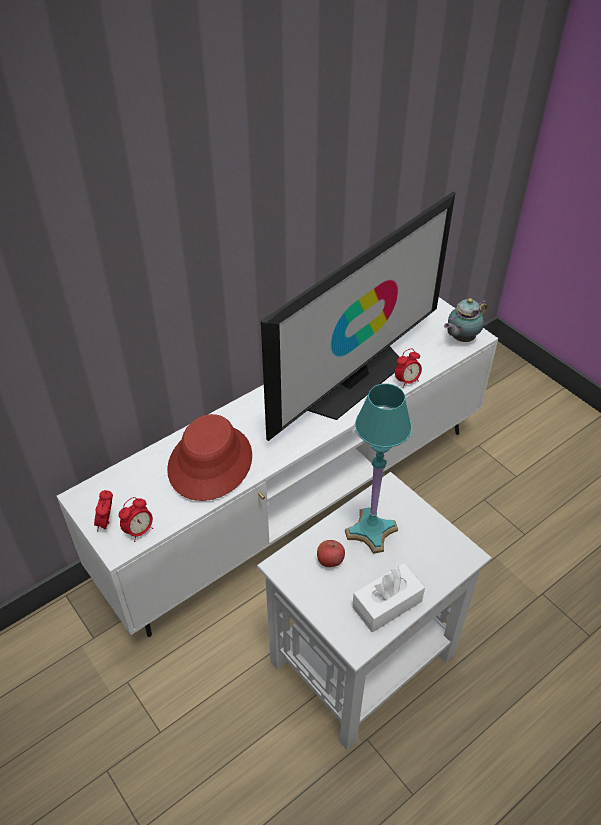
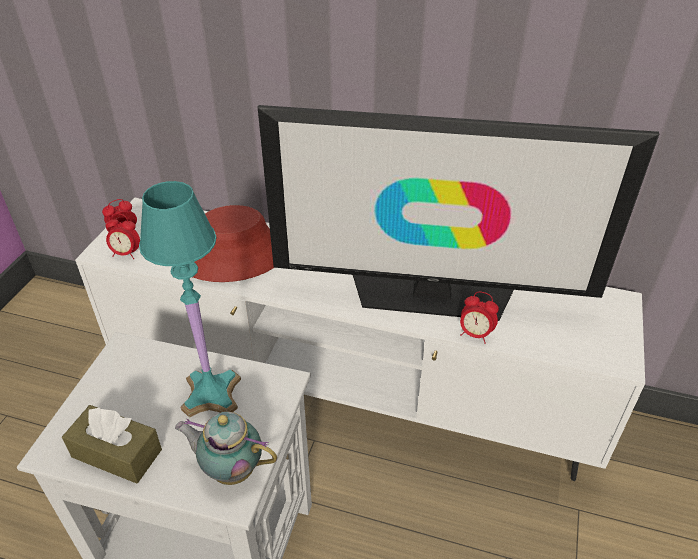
camera: 55 degrees right, 5 degrees down
(330, 561) = (150, 380): apple -> none
(387, 604) = (117, 453): white tissue box -> brown tissue box
(461, 338) = (598, 349): teapot -> teapot (230, 469)

